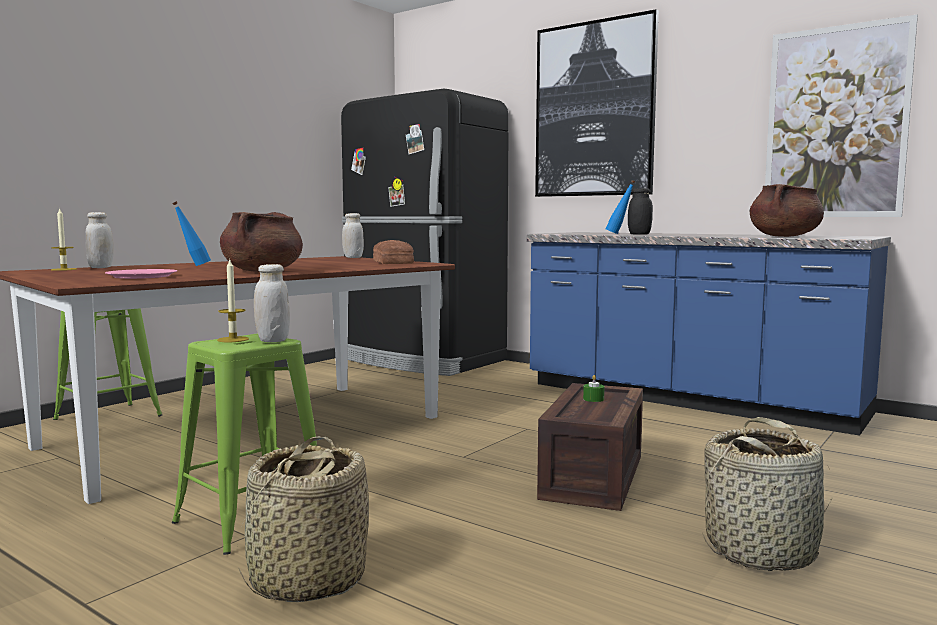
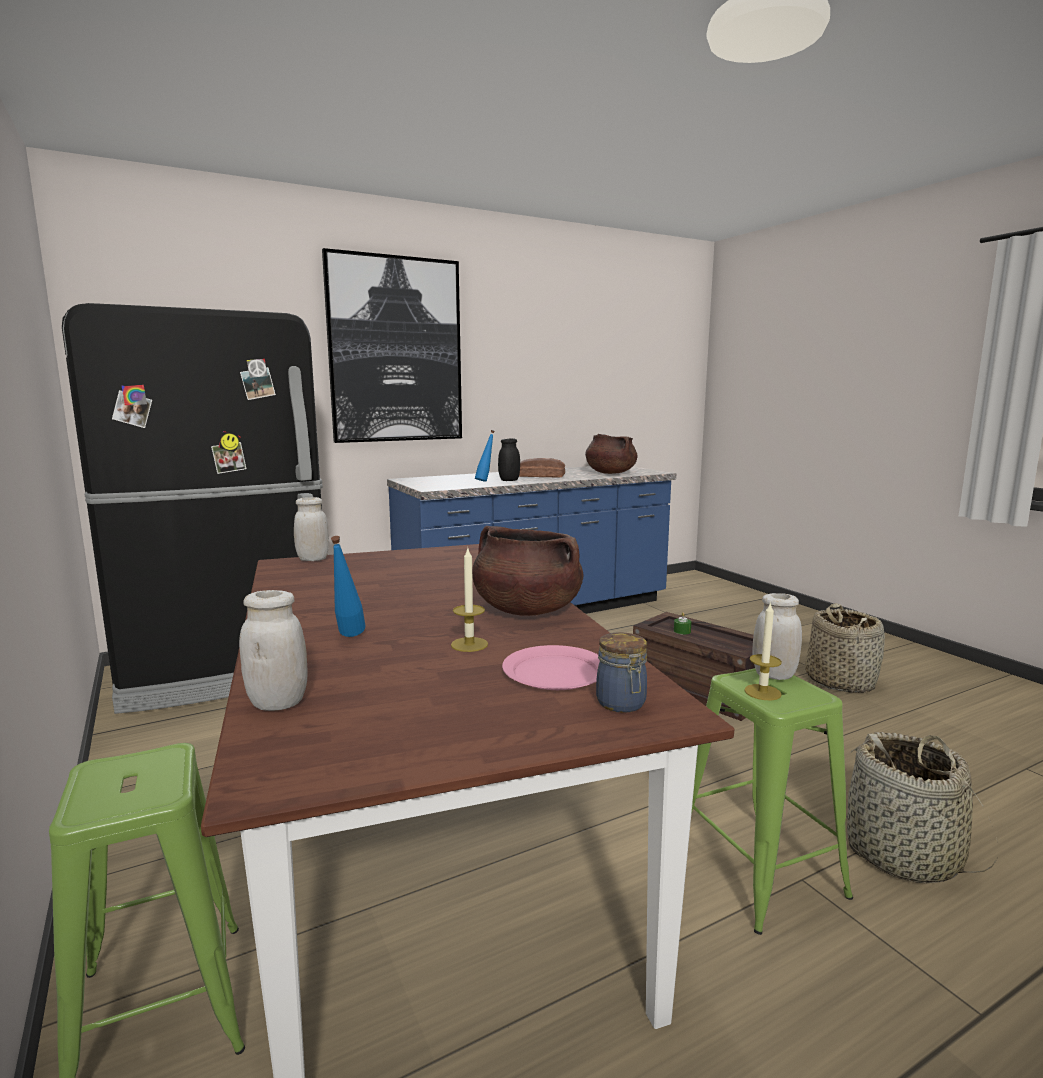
camera: 65 degrees left, 5 degrees up
(64, 269) = (288, 736): candle -> candle (469, 644)
(92, 280) = (622, 704): none -> jar
(394, 262) = (441, 555): bread -> bread (541, 475)
(835, 123) = (588, 383): picture -> none

